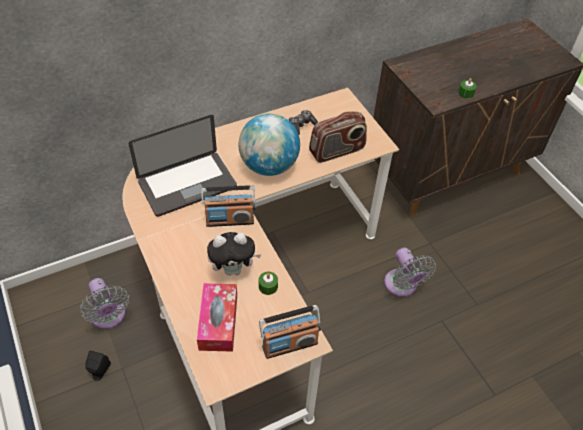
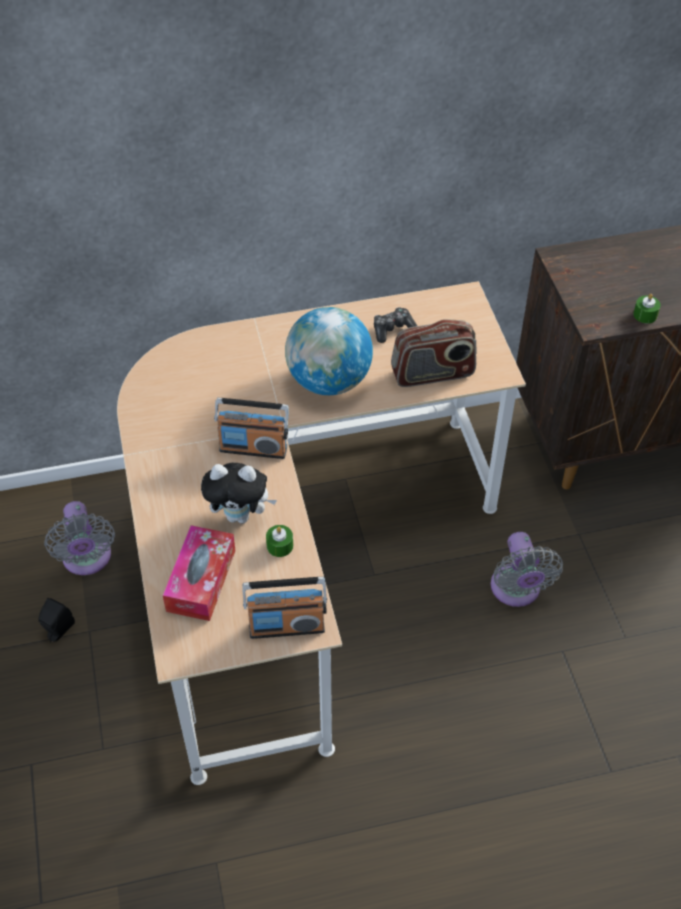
camera: 15 degrees right, 0 degrees up
(187, 185) = (209, 390): laptop -> none

